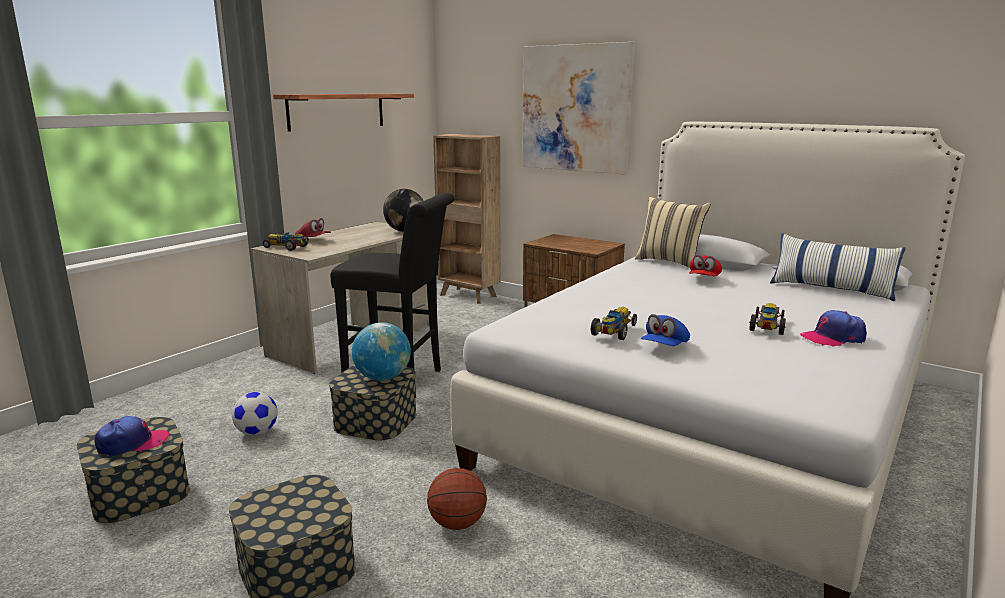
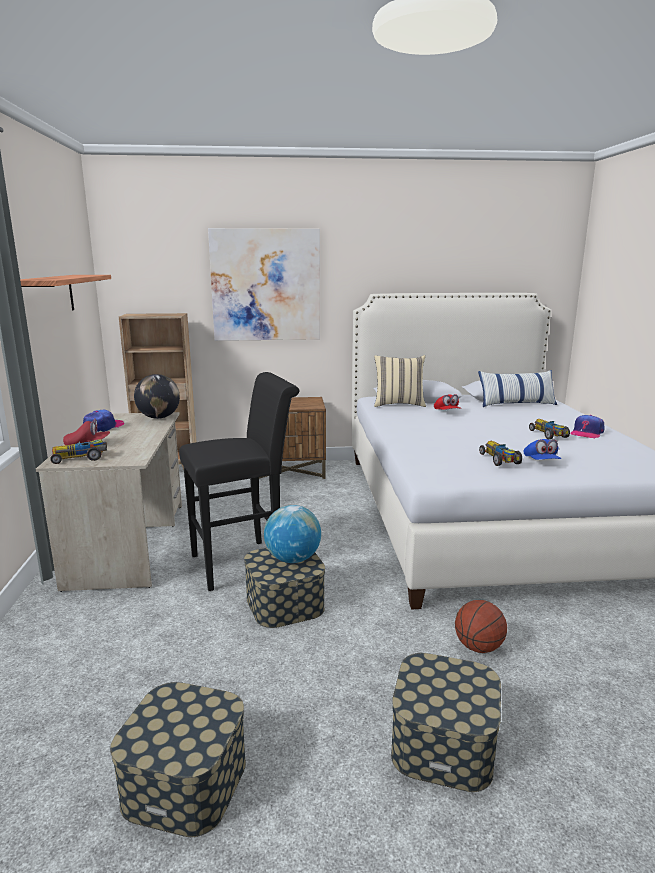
camera: 40 degrees left, 0 degrees up
(132, 443) = (189, 725): cap -> cap (103, 427)
(257, 432) = (197, 663): football -> none

